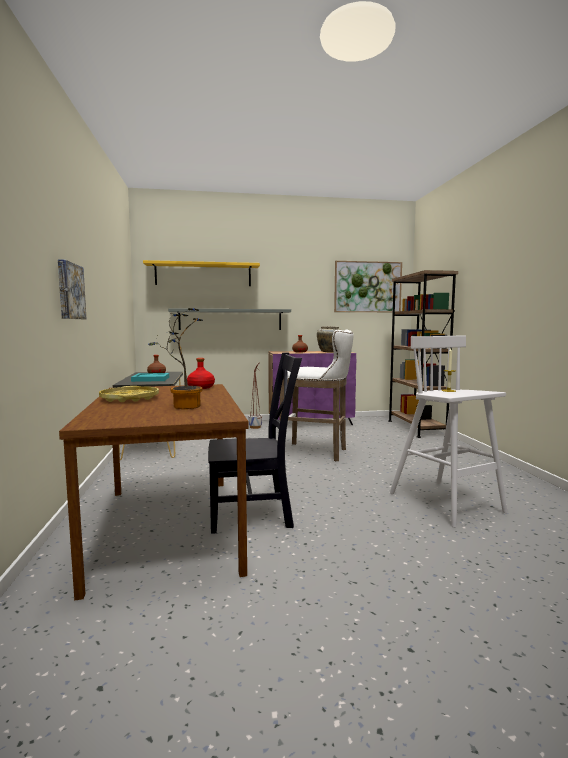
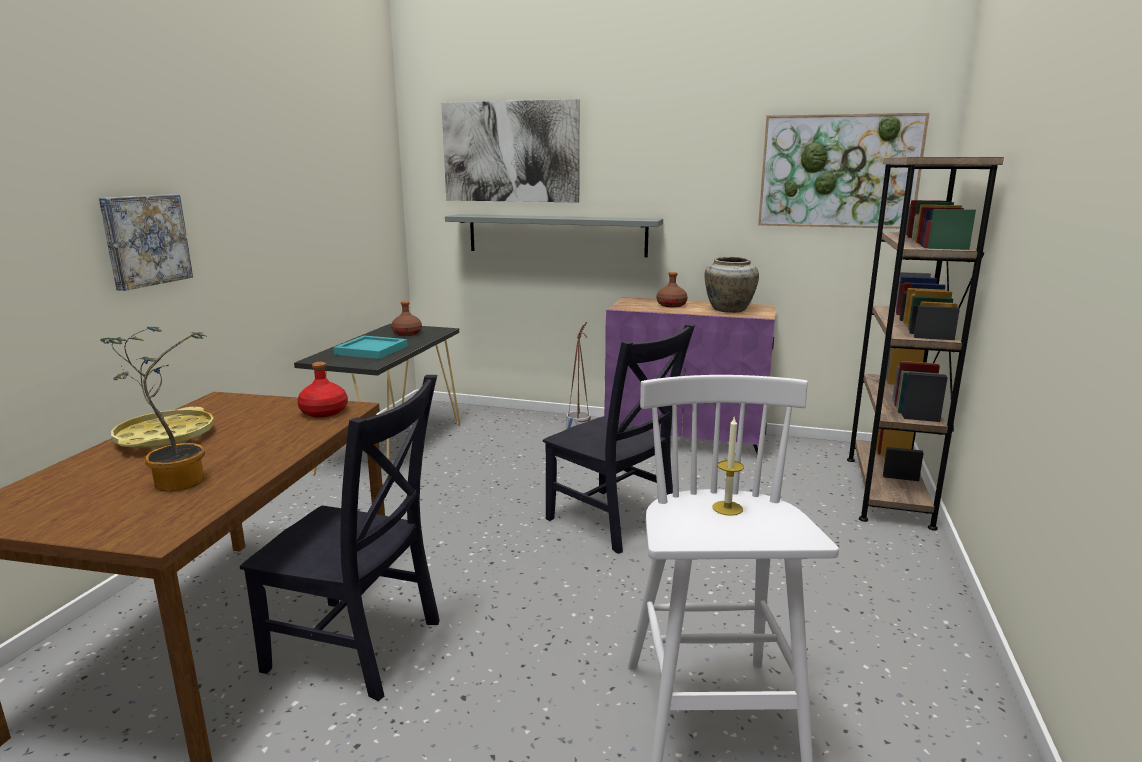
camera: 25 degrees right, 10 degrees up
(203, 274) = (510, 152): yellow shelf -> picture
(317, 452) = (614, 521): white stool -> black chair

